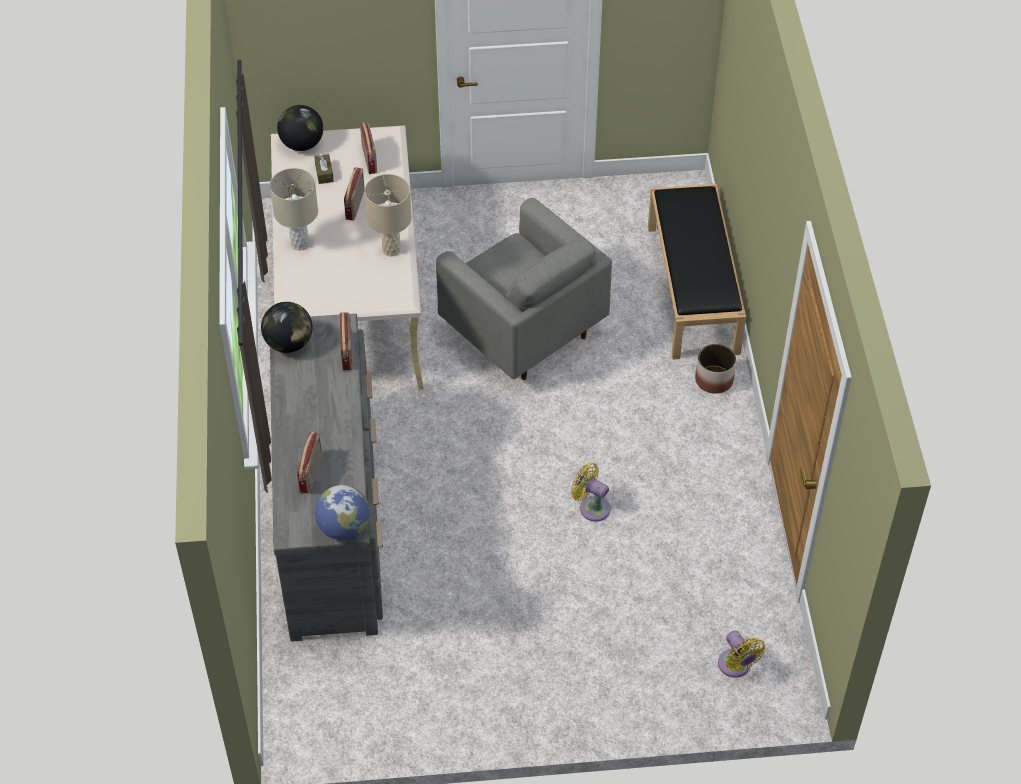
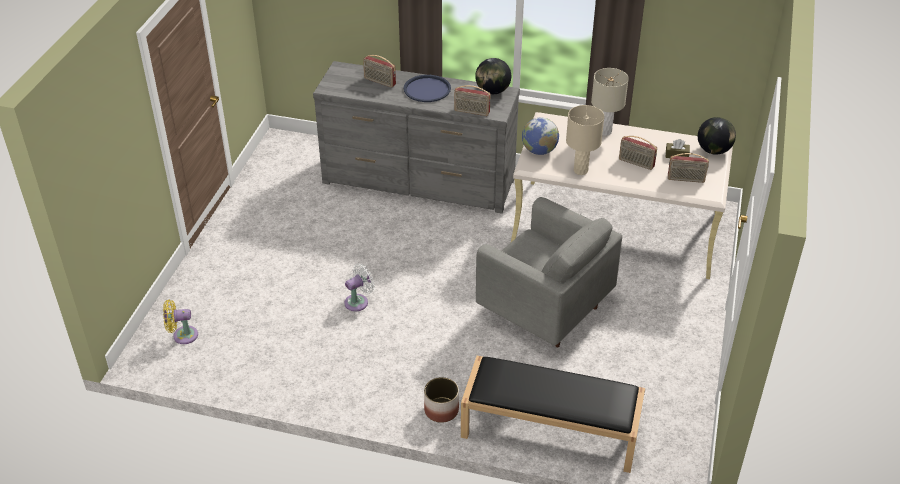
camera: 110 degrees right, 10 degrees down
(311, 414) = (427, 89): none -> blue tray
(344, 528) = (329, 86): globe -> globe (539, 151)
(523, 331) = (544, 309): grey armchair -> grey armchair turned 120 degrees counterclockwise
(592, 507) = (358, 301): yellow fan -> white fan

